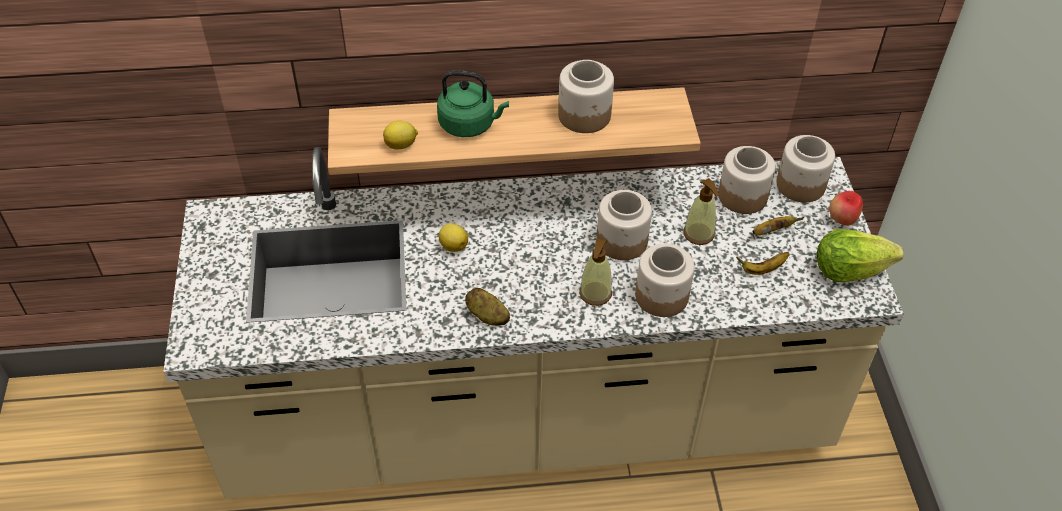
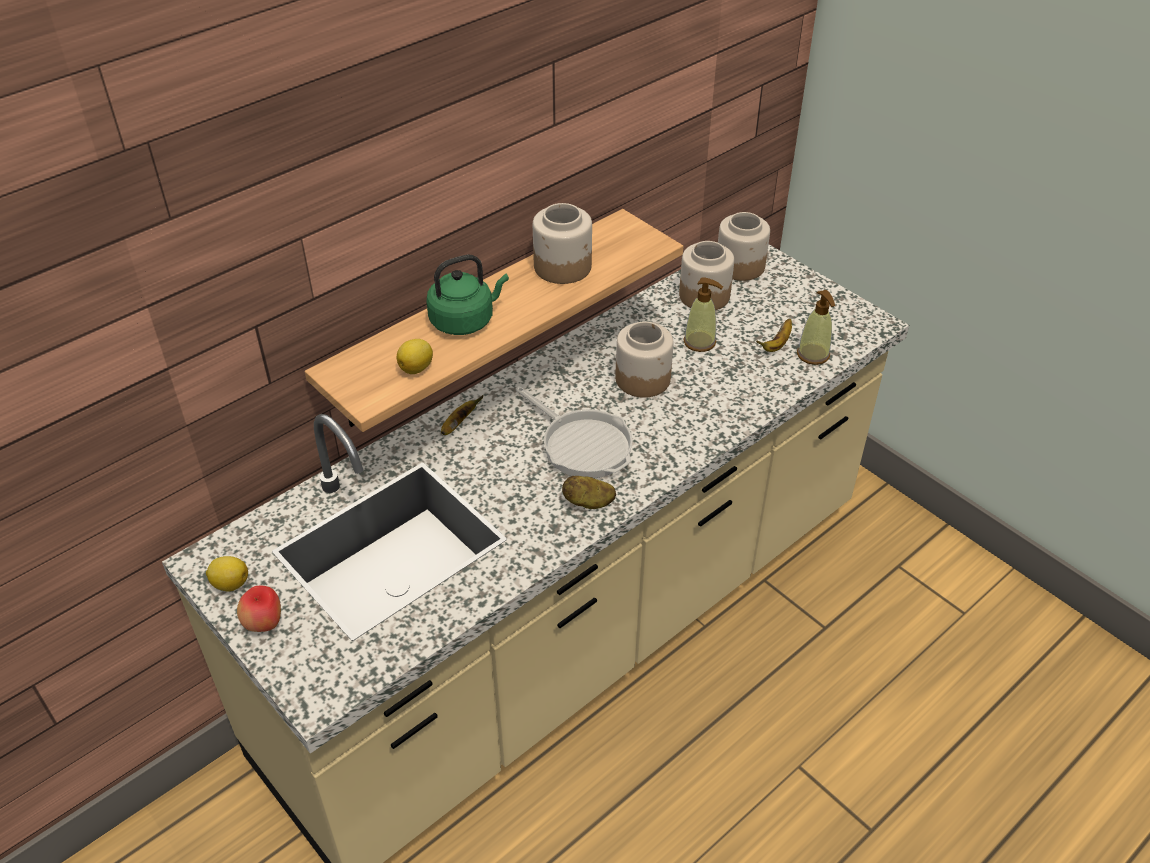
camera: 35 degrees left, 5 degrees down
(453, 245) = (495, 459): lemon -> lemon (229, 583)
(526, 269) = (582, 444): none -> frying pan
(595, 294) = (664, 433): soap dispenser -> soap dispenser (813, 355)
(661, 297) = (720, 407): jar -> none
(772, 231) = (754, 311): banana -> banana (458, 424)
(842, 220) = (797, 278): apple -> apple (264, 624)
(849, 270) = (839, 312): lettuce -> none

